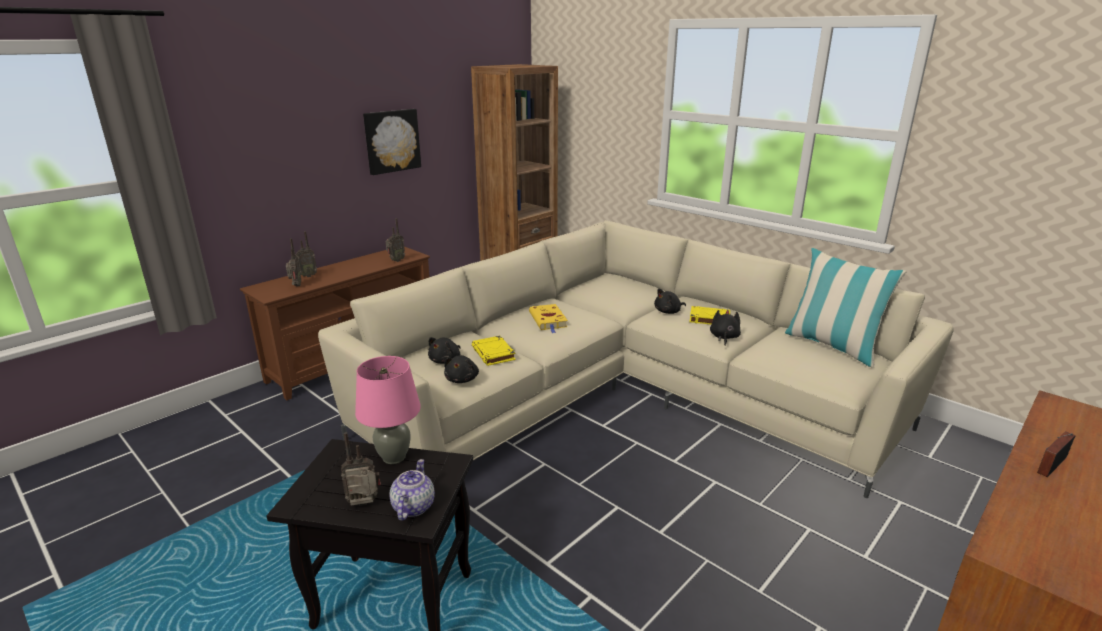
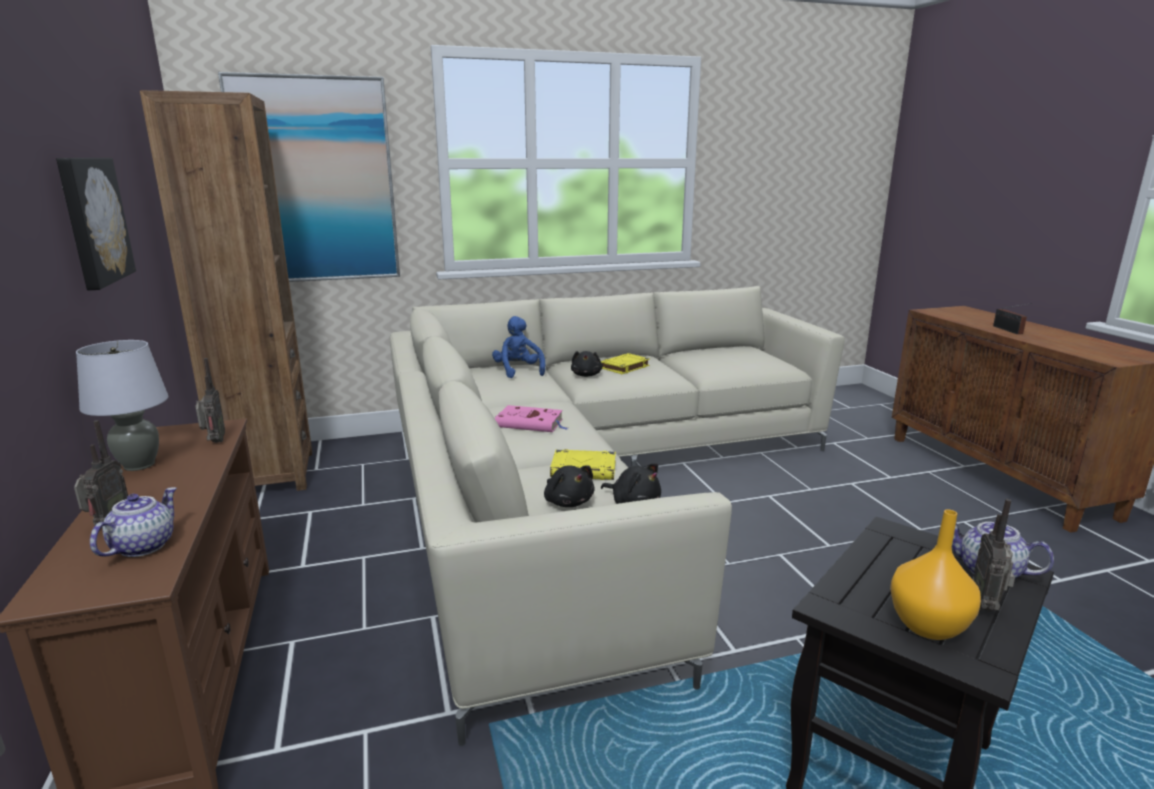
camera: 60 degrees left, 5 degrees down
(295, 286) = (143, 546): radio -> teapot
(329, 484) = (928, 627): none -> orange vase
(362, 259) = (139, 465): none -> grey table lamp
(394, 457) = (867, 565): pink table lamp -> none
(548, 320) = (531, 423): yellow book -> pink book
(591, 119) = (316, 181): none -> picture
(641, 290) = (518, 371): none -> blue plush toy
(724, 337) = (666, 373): black plush toy -> none
(832, 346) = (722, 351): pillow -> none

